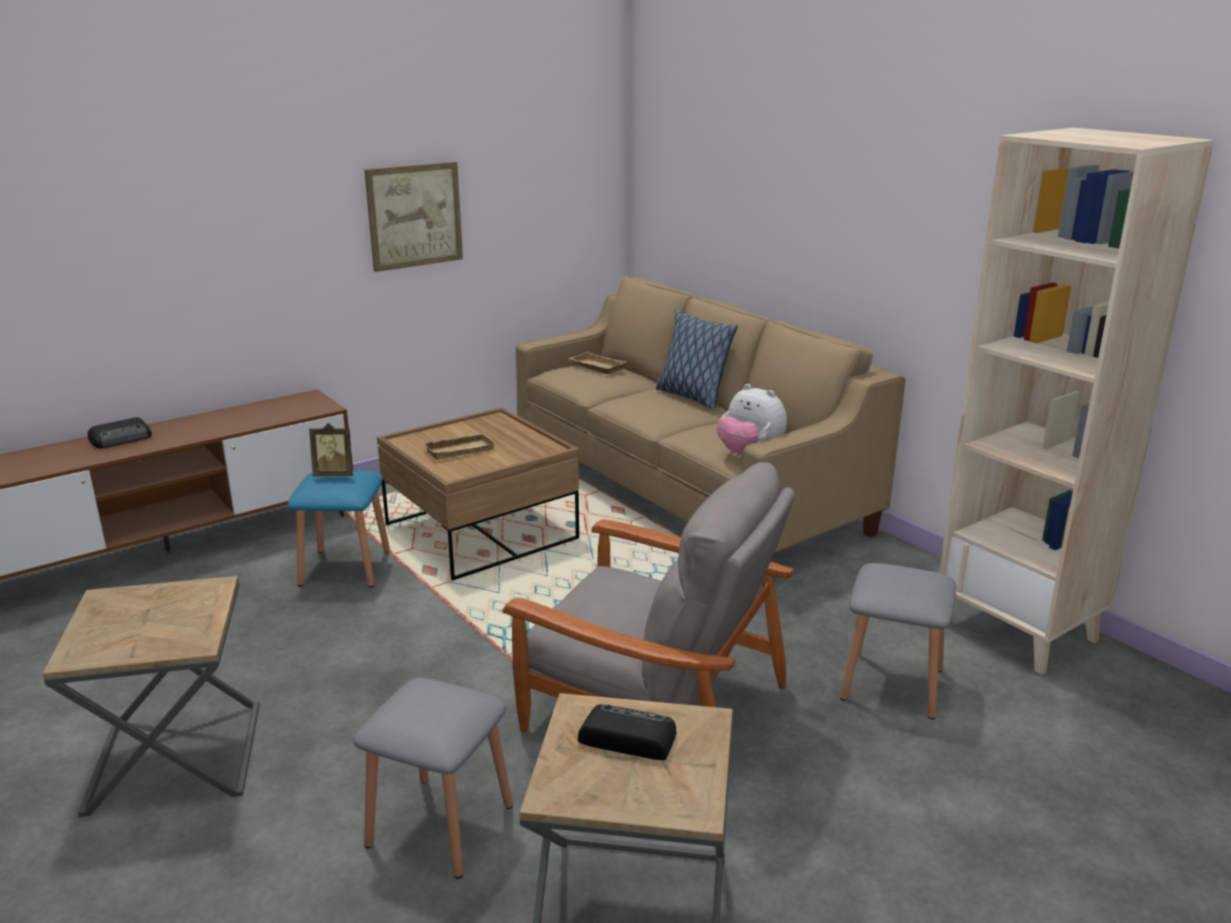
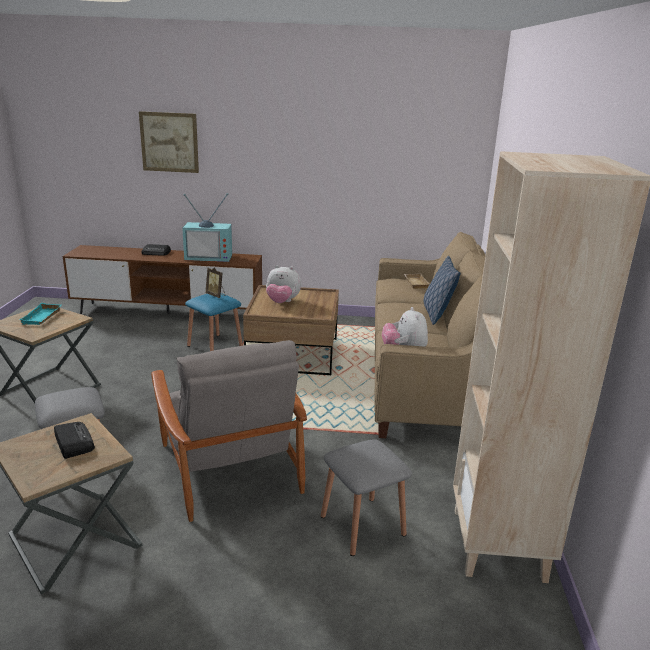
camera: 40 degrees right, 0 degrees up
(140, 612) = (42, 317): none -> turquoise tray
(237, 416) = (209, 257): none -> television
(414, 216) = (332, 170): picture -> picture (169, 142)
(459, 449) = (282, 302): beige tray -> plush toy

